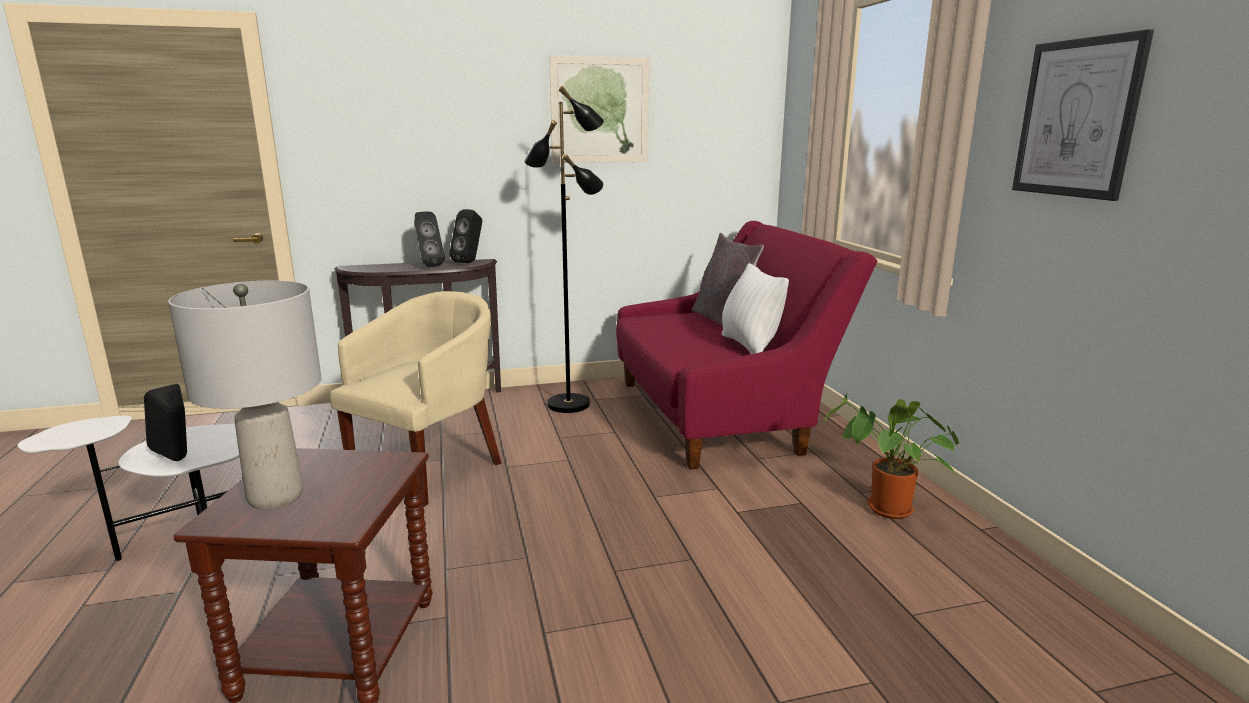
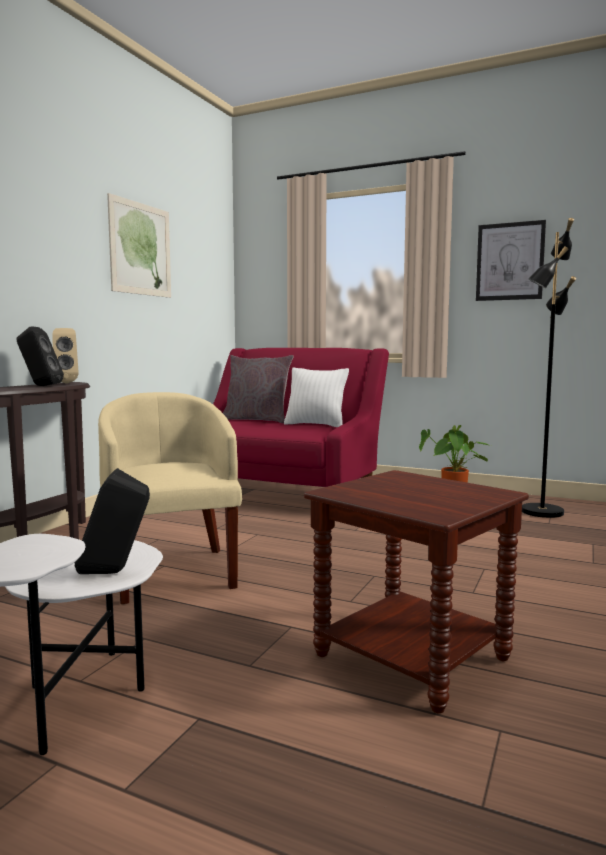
camera: 50 degrees left, 10 degrees down
(276, 497) = (417, 500): grey table lamp -> none
(469, 262) = (66, 383): black speaker -> beige speaker
(569, 404) = (167, 513): black floor lamp -> black floor lamp (540, 511)

